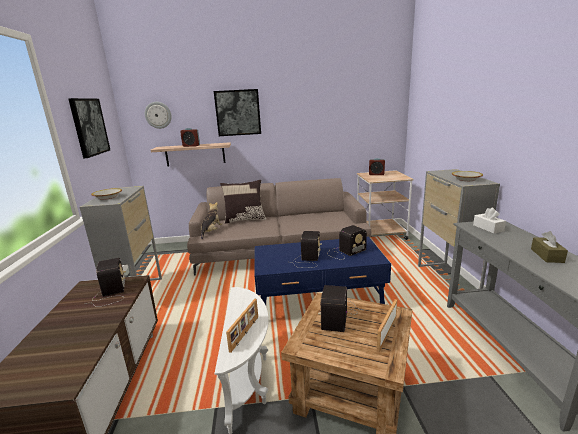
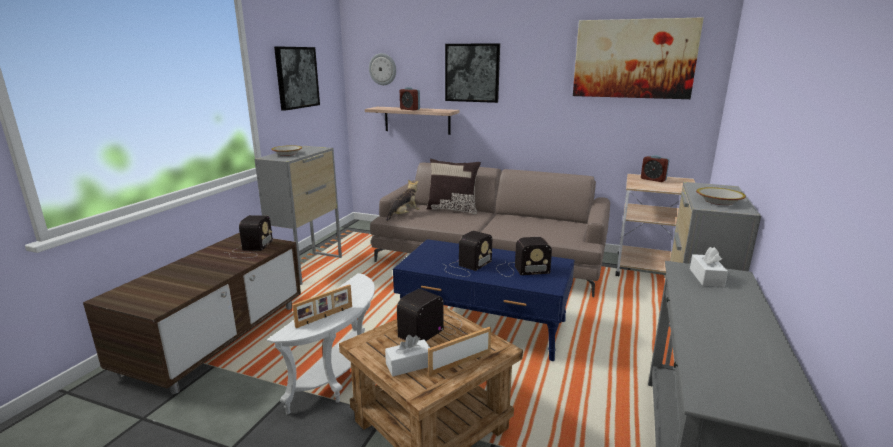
camera: 25 degrees right, 0 degrees up
(352, 95) = (633, 59): none -> picture
(355, 349) = (409, 365): none -> white tissue box
(547, 255) = (735, 330): brown tissue box -> none

